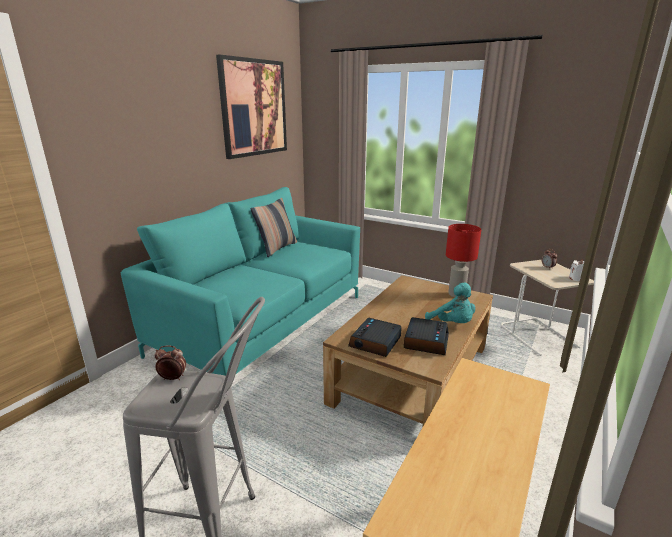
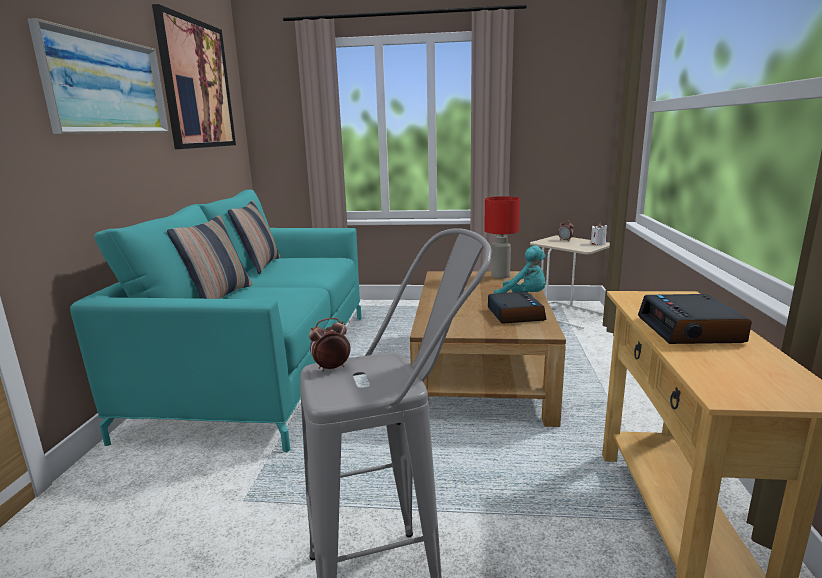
camera: 25 degrees left, 5 degrees down
(169, 121) = (107, 86): none -> picture
(225, 274) = (219, 296): none -> pillow
(375, 342) = (467, 325): alarm clock -> alarm clock (690, 330)

